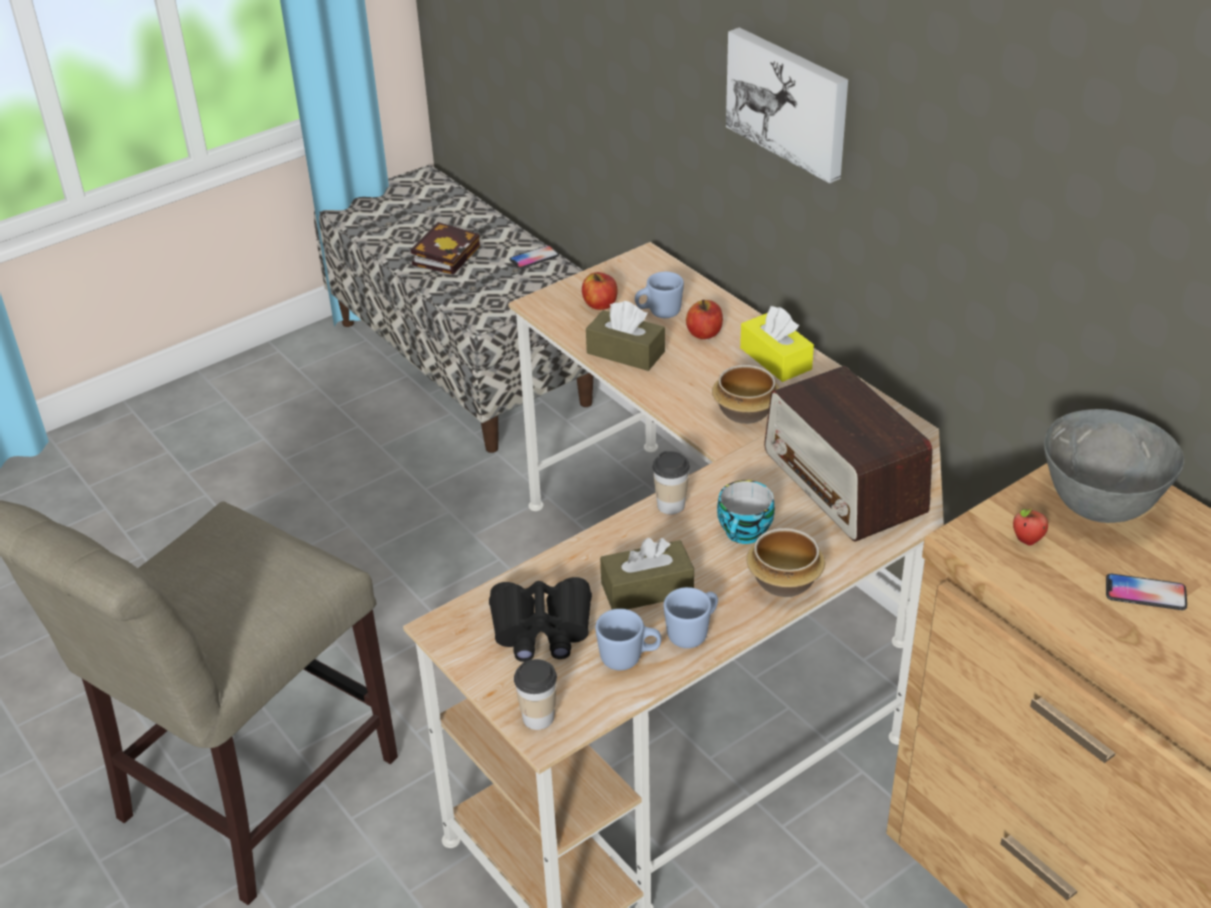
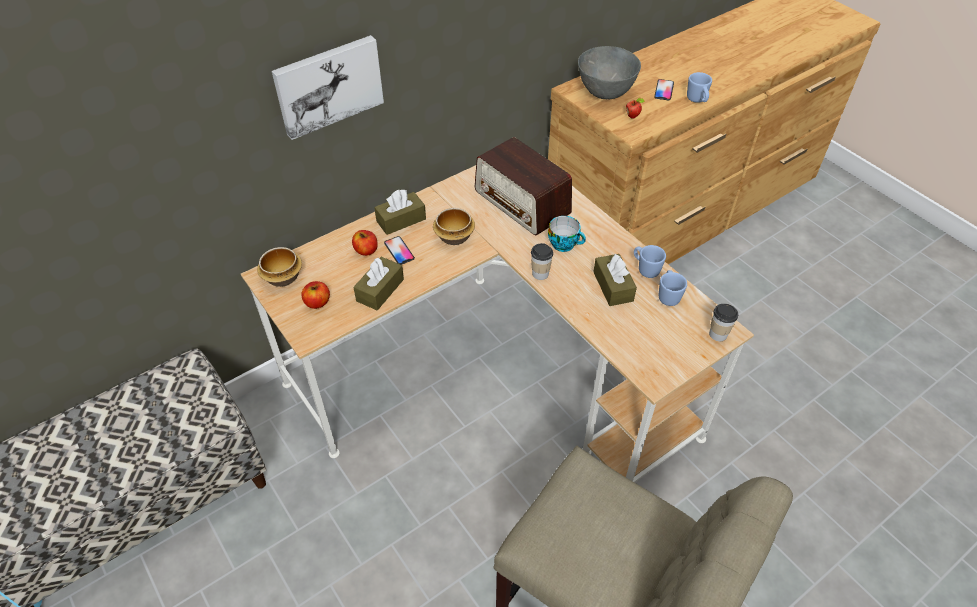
camera: 90 degrees left, 10 degrees up
(446, 253) = (110, 453): book -> none
(534, 258) = (146, 387): phone -> phone (399, 251)
(541, 629) = (650, 333): black binoculars -> none
(659, 313) = (336, 271): blue mug -> blue mug (697, 100)
(775, 359) = (401, 220): yellow tissue box -> brown tissue box
(782, 582) = (603, 232): bowl -> bowl (283, 278)
(844, 483) = (522, 203): radio -> radio turned 75 degrees clockwise

